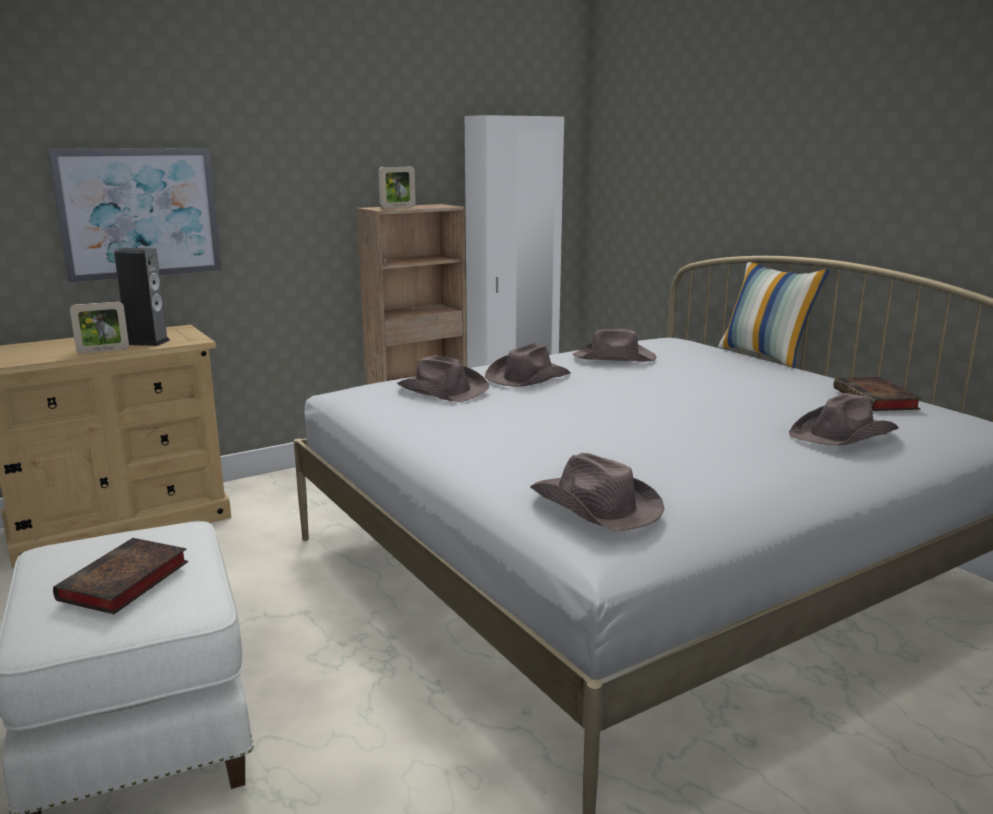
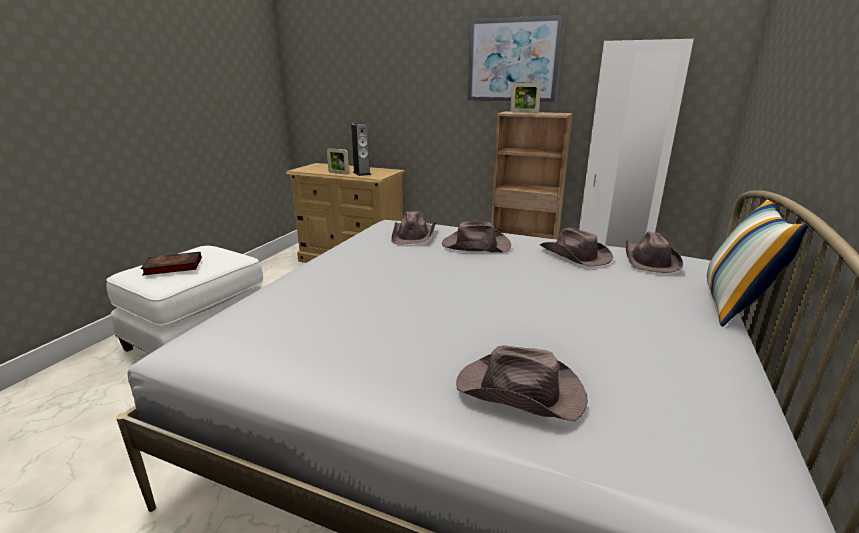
camera: 55 degrees right, 5 degrees up
(139, 213) = (386, 105): picture -> picture (512, 60)
(595, 506) = (237, 323): brown hat -> brown hat (649, 260)
(877, 400) = (685, 393): book -> none

